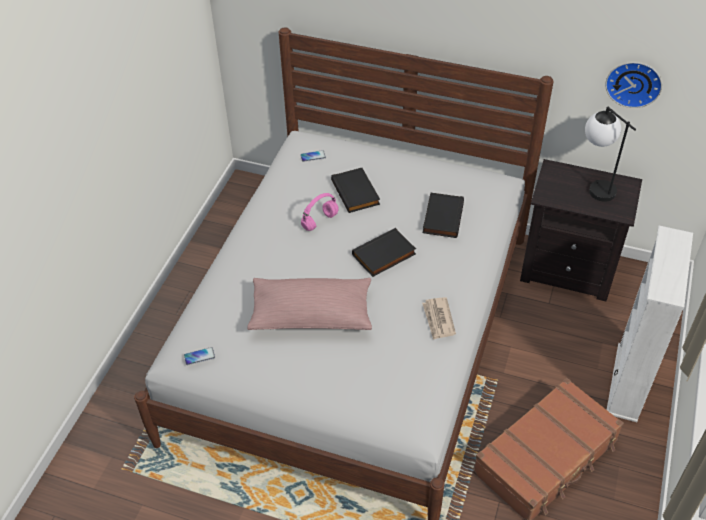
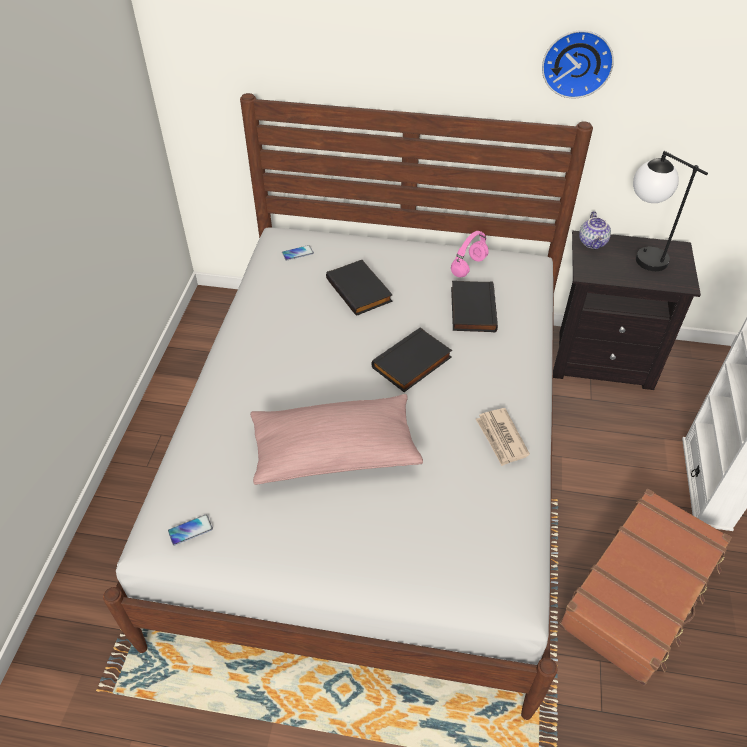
camera: 10 degrees left, 0 degrees up
(320, 221) = (322, 329): pink headphones -> pink headphones (468, 266)
(557, 171) = (593, 243): none -> teapot
(634, 82) = (691, 119): wall clock -> wall clock (577, 62)

